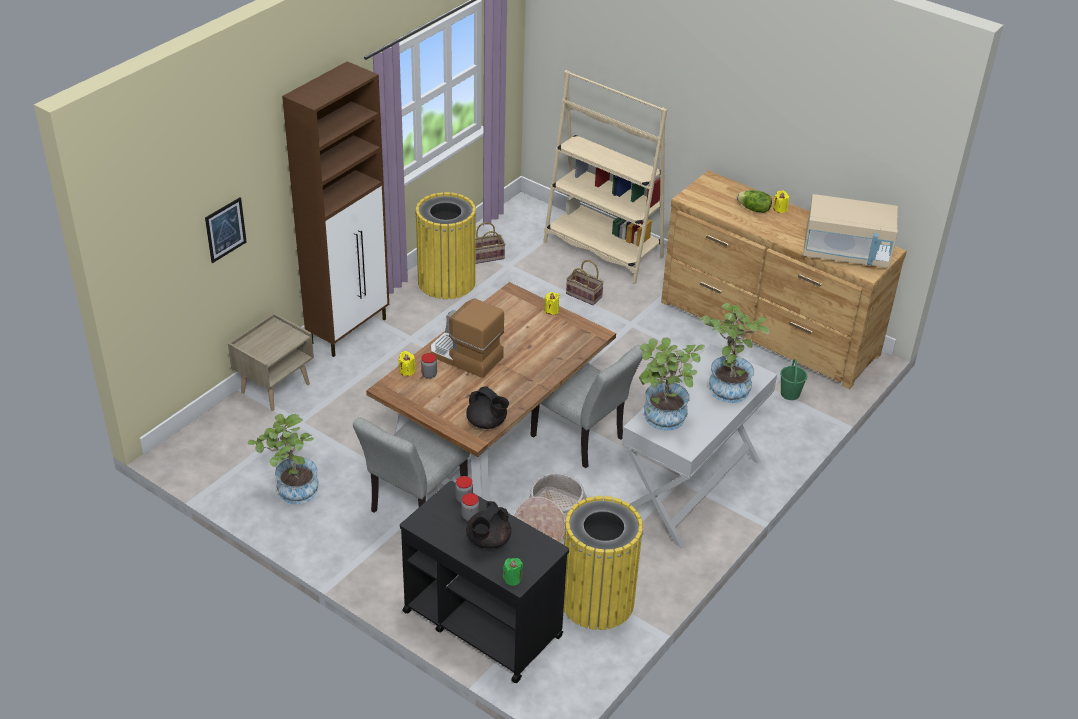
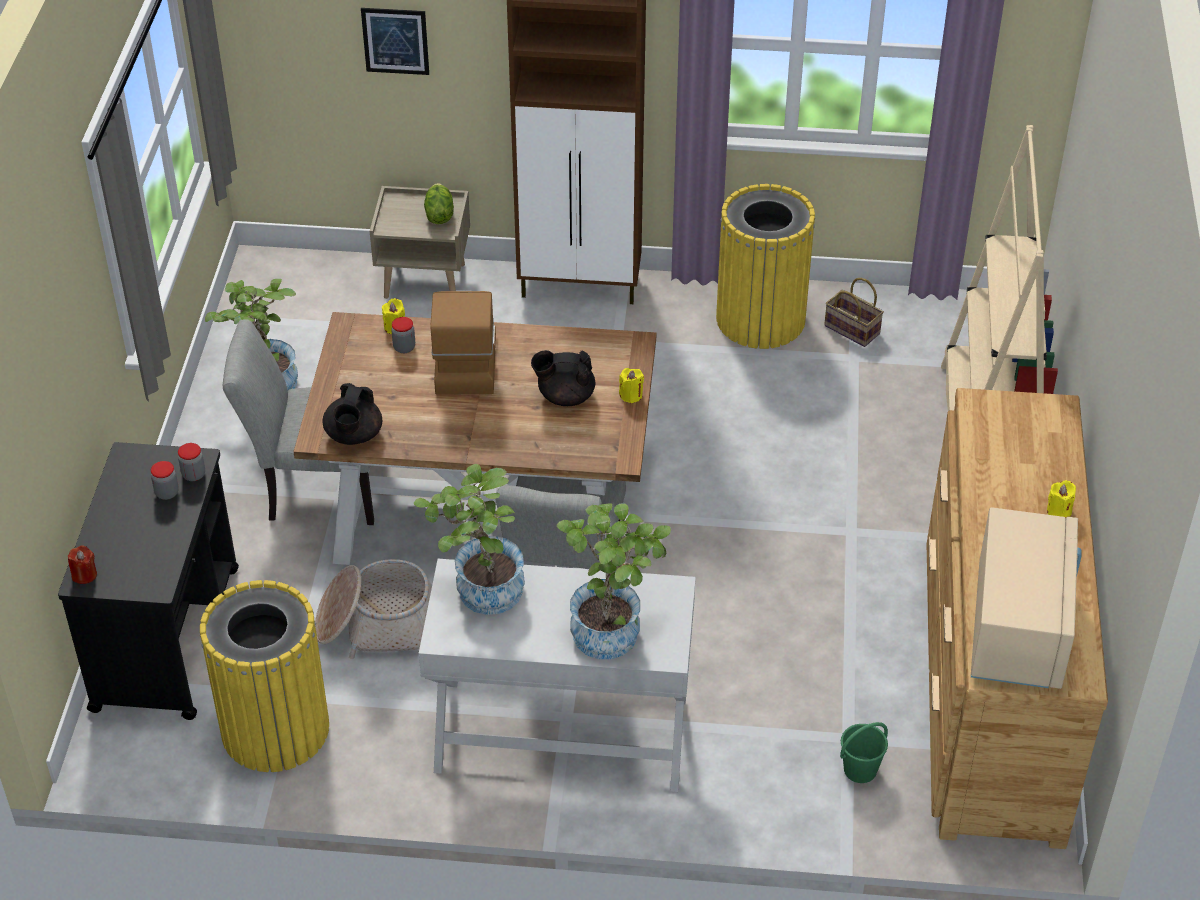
camera: 60 degrees right, 5 degrees up
(488, 541) = (135, 526): black teapot -> black teapot (565, 396)
(512, 578) = (84, 575): green candle -> red candle
(585, 295) = (867, 458): basket -> none
(753, 209) = (1025, 482): lettuce -> lettuce (438, 215)
(846, 253) = (1018, 628): beige microwave -> beige microwave turned 150 degrees counterclockwise

